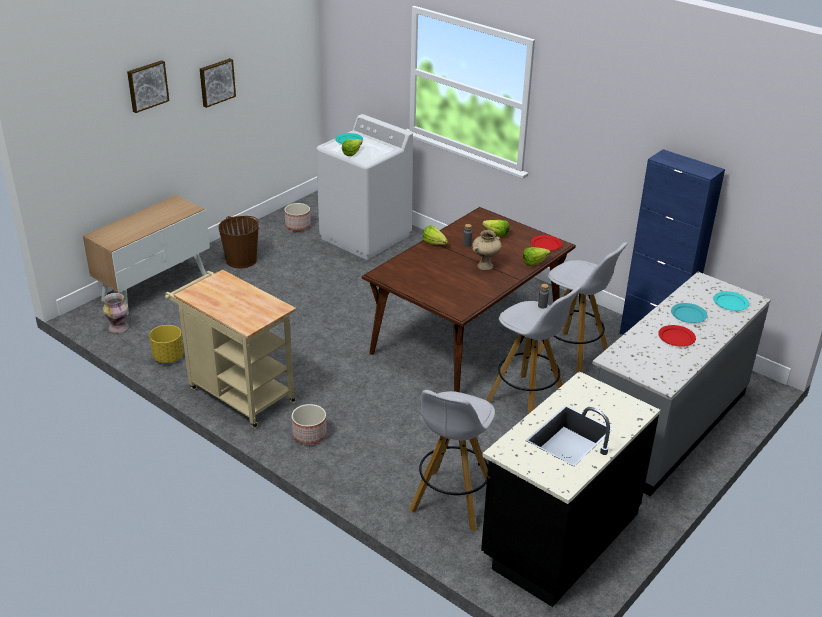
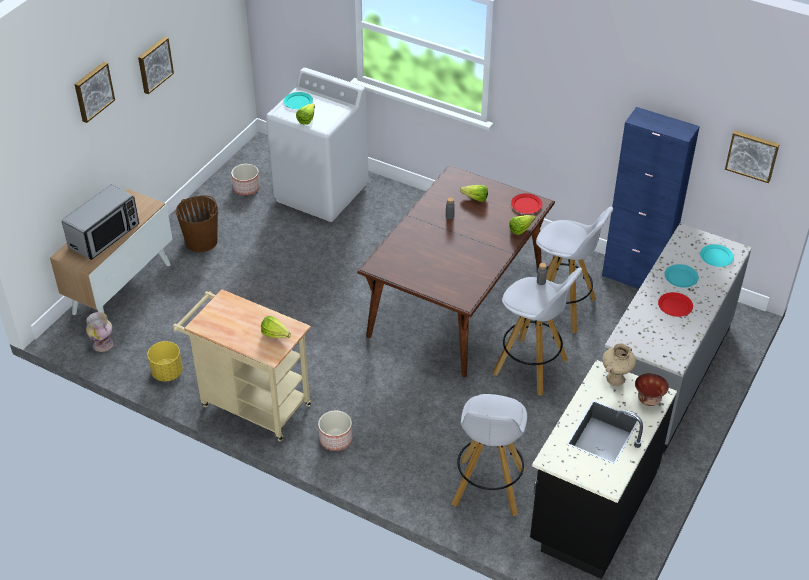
camera: 10 degrees left, 10 degrees up
(139, 225) = (105, 236): none -> microwave
(435, 244) = (419, 221): lettuce -> lettuce (277, 336)
(485, 266) = (474, 241): beige vase -> beige vase (615, 379)
(627, 413) = (648, 399): none -> bowl
(778, 202) = (752, 155): none -> picture

